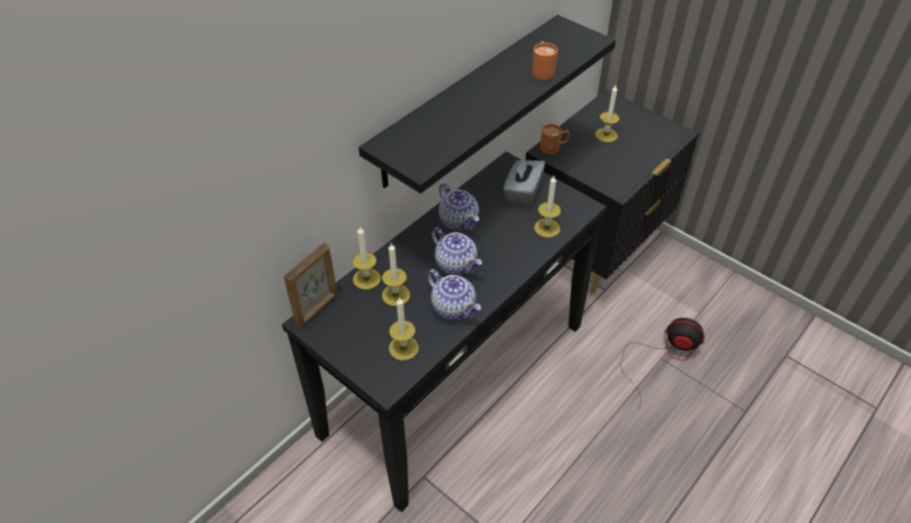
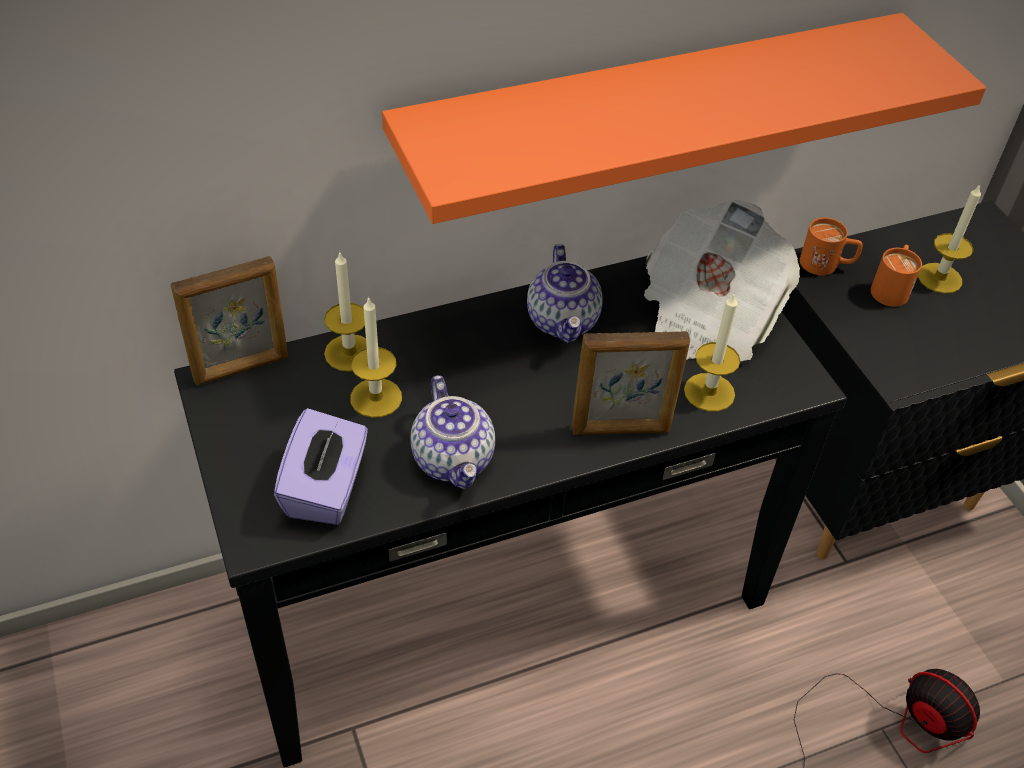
camera: 25 degrees right, 0 degrees up
(403, 348) = (326, 489): candle -> purple tissue box
(456, 265) = (509, 390): teapot -> none
(467, 101) = (651, 111): black shelf -> orange shelf
(520, 261) = (621, 430): none -> picture frame
(522, 192) = (707, 315): grey tissue box -> newspaper
(542, 70) = (801, 93): orange mug -> orange mug (891, 288)

